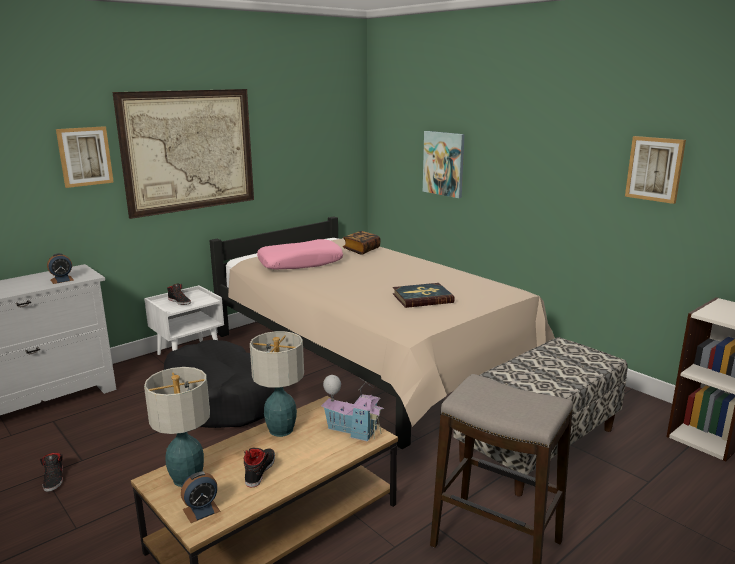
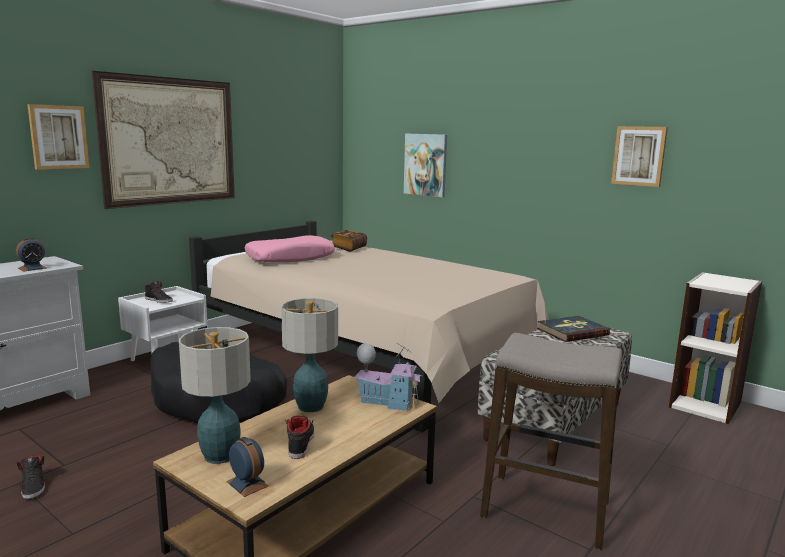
camera: 10 degrees left, 5 degrees down
(201, 510) = (247, 484): alarm clock -> alarm clock turned 90 degrees counterclockwise
(422, 298) = (428, 281): book -> book (572, 332)

